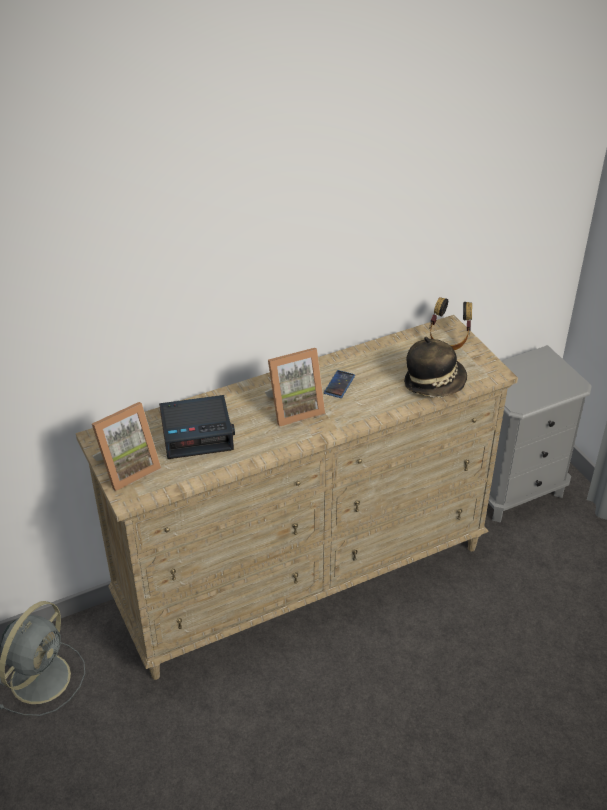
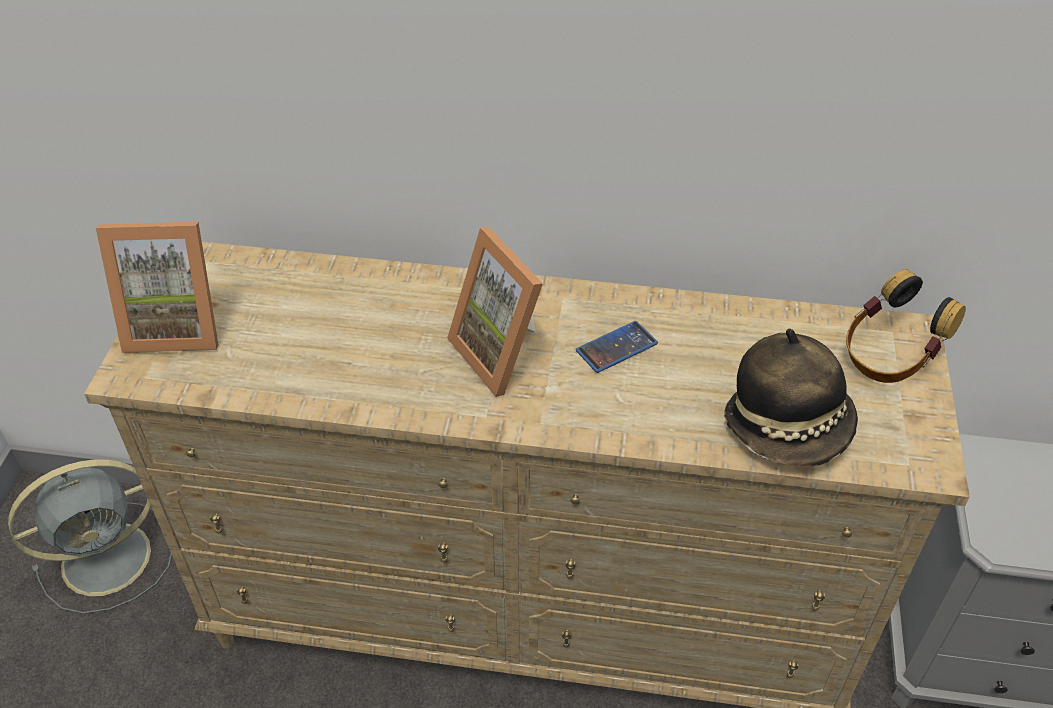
camera: 35 degrees right, 5 degrees up
(197, 433) = (324, 320): alarm clock -> none
(294, 408) = (504, 353): picture frame -> picture frame turned 45 degrees clockwise

